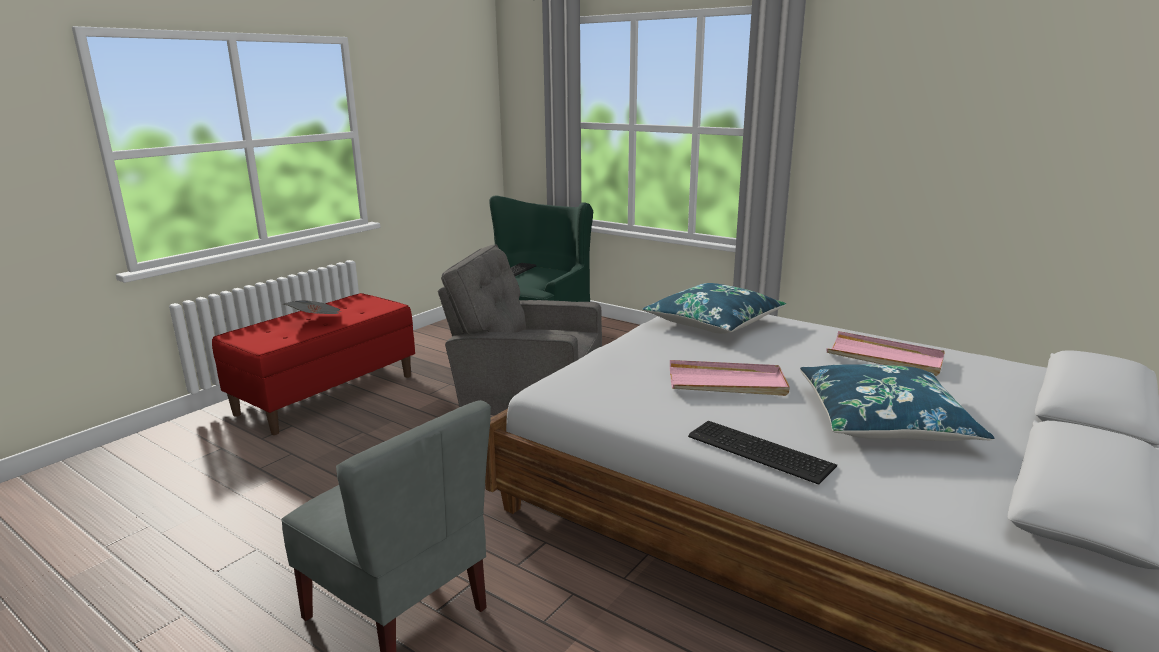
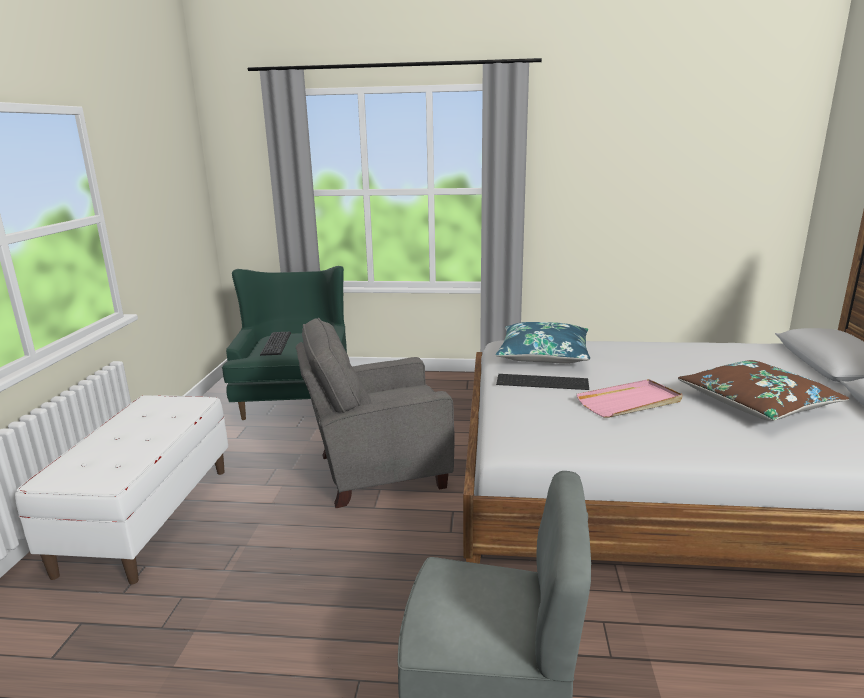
camera: 30 degrees left, 0 degrees up
(317, 322) = (137, 439): newspaper -> none
(327, 394) = (148, 517): red bench -> white bench
(760, 452) = (733, 451): keyboard -> keyboard (543, 383)
(883, 420) = (757, 404): blue pillow -> brown pillow
(884, 357) = (688, 357): pink tray -> none

